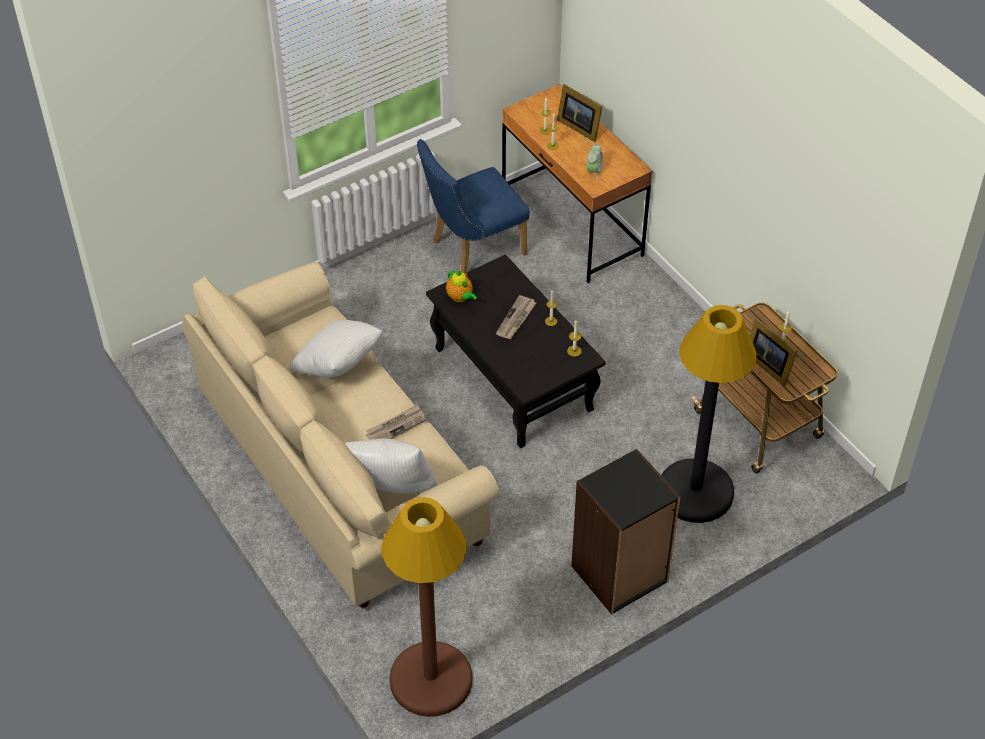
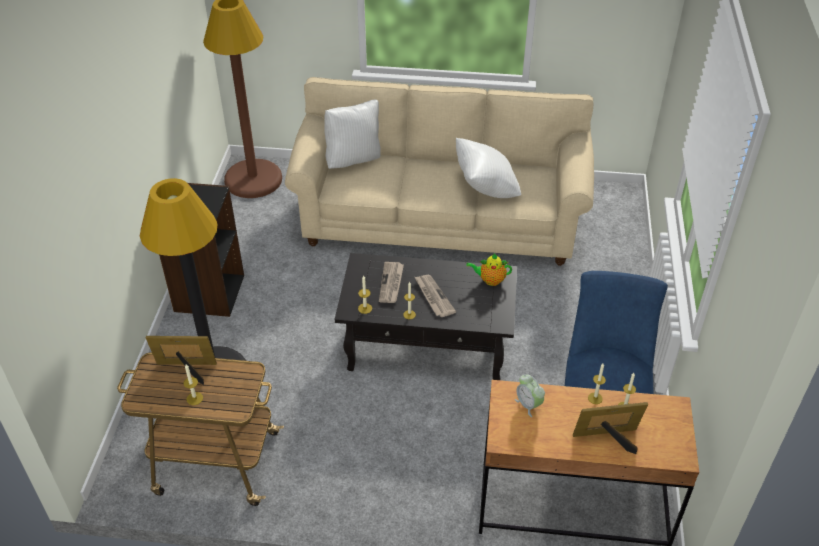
camera: 130 degrees right, 5 degrees down
(396, 426) = (403, 187): newspaper -> newspaper (391, 284)

